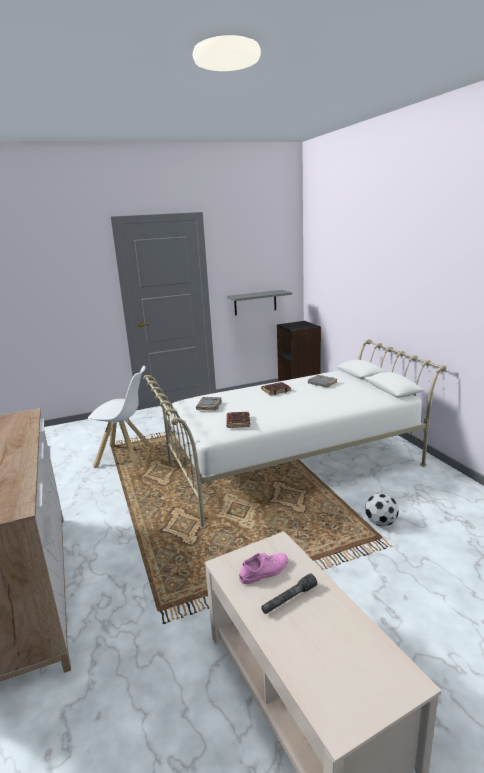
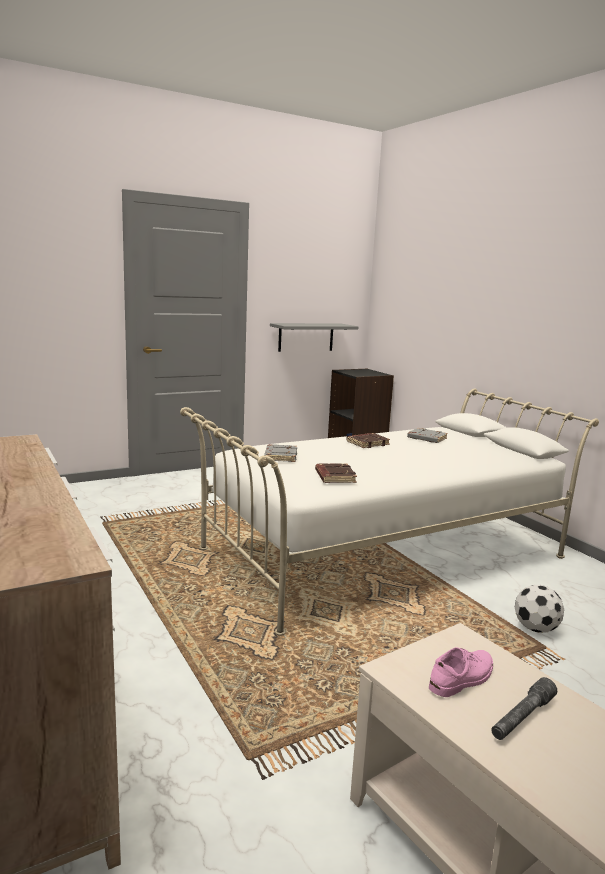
camera: 10 degrees left, 5 degrees down
(125, 456) = (128, 536): white chair -> none

